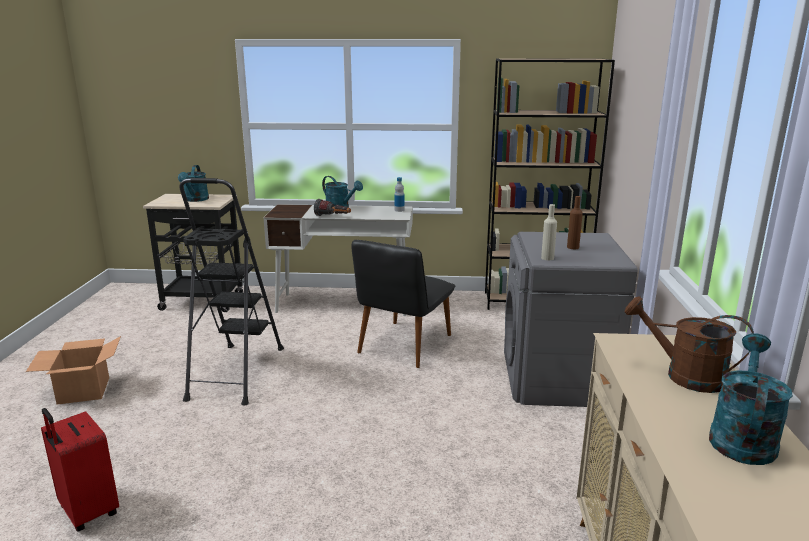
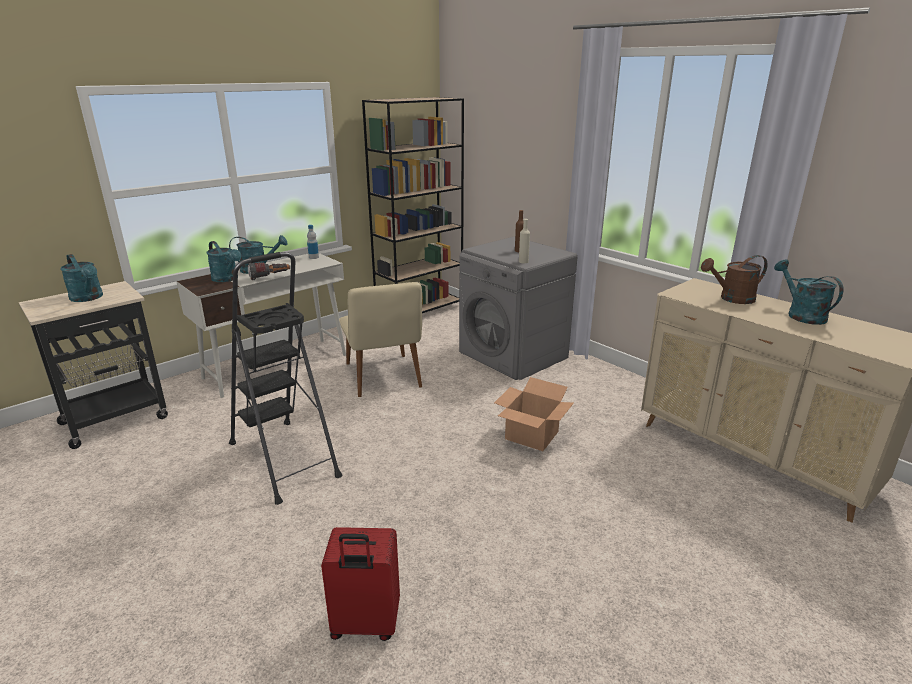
camera: 45 degrees left, 5 degrees up
(84, 391) = (144, 557): cardboard box -> cardboard box (532, 435)
(306, 211) = (227, 279): none -> turquoise watering can
(405, 343) = (383, 375): black chair -> beige chair

